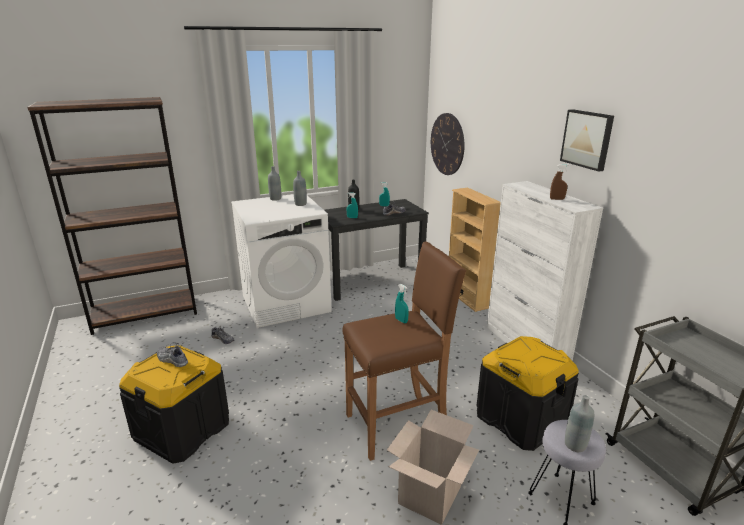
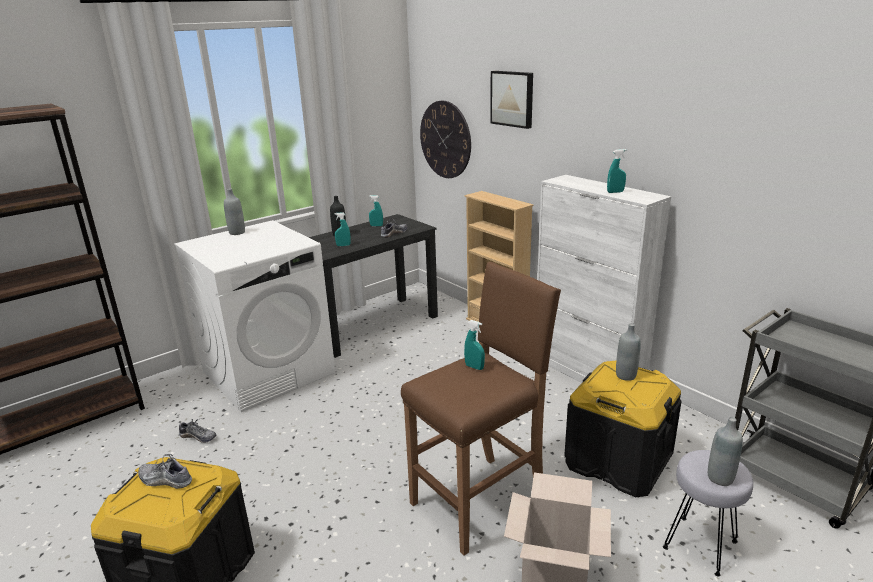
camera: 15 degrees left, 0 degrees up
(300, 204) = (276, 236): grey bottle -> grey bottle (625, 375)
(557, 199) = (615, 192): brown spray bottle -> turquoise spray bottle
(587, 139) = (642, 117): picture -> picture (513, 98)

